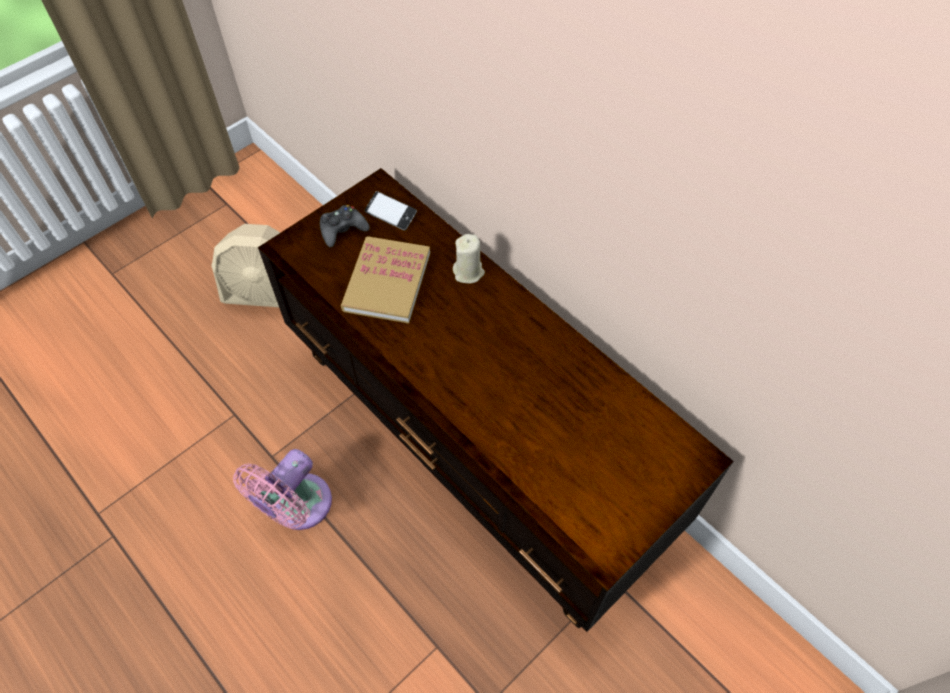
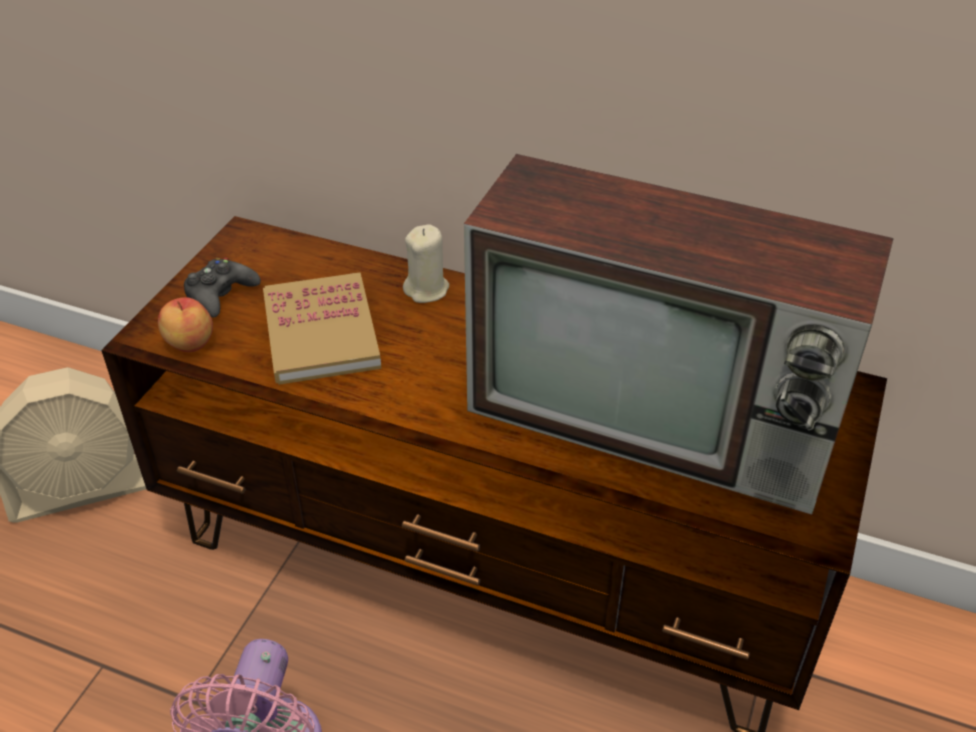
camera: 25 degrees left, 15 degrees down
(307, 261) = (189, 343): none -> apple
(391, 214) = (279, 259): phone -> none
(557, 429) = (657, 419): none -> television

